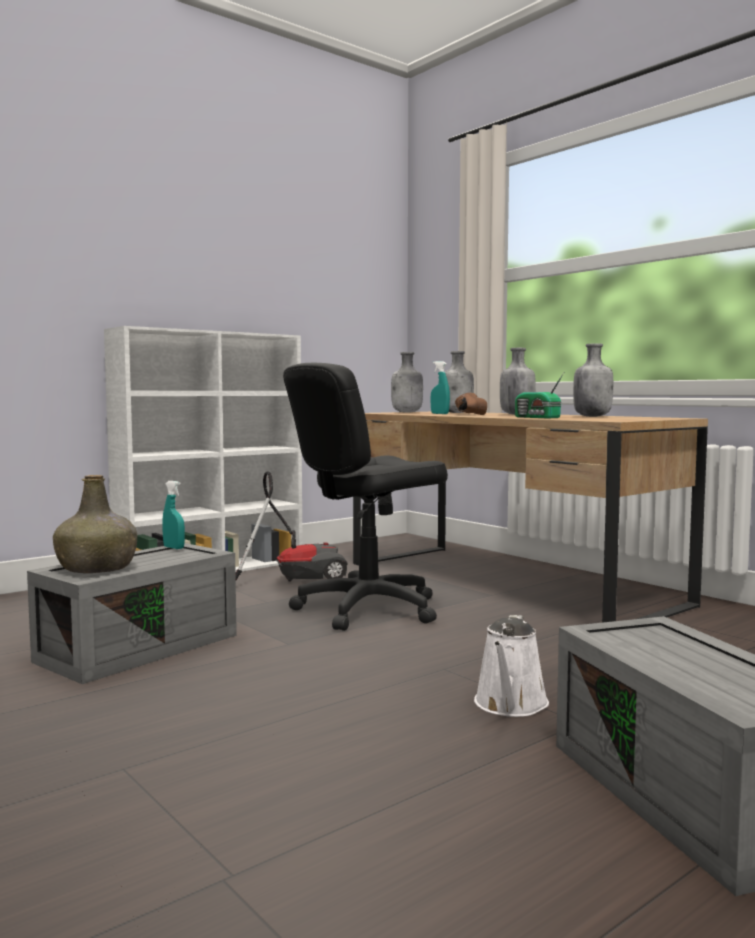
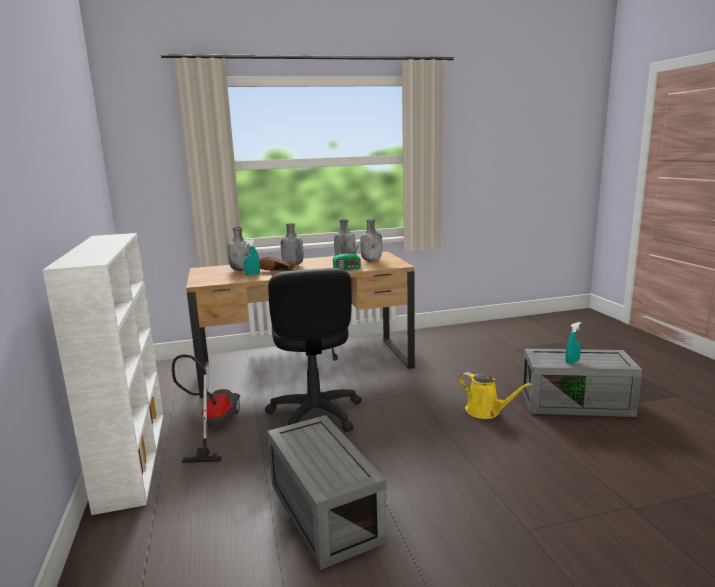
camera: 65 degrees left, 10 degrees up
(98, 568) = (337, 469): green bottle -> none
(174, 548) = (288, 435): turquoise spray bottle -> turquoise spray bottle (572, 362)
(407, 412) = (208, 276): grey bottle -> grey bottle (372, 260)
(510, 705) = (486, 411): white watering can -> yellow watering can

